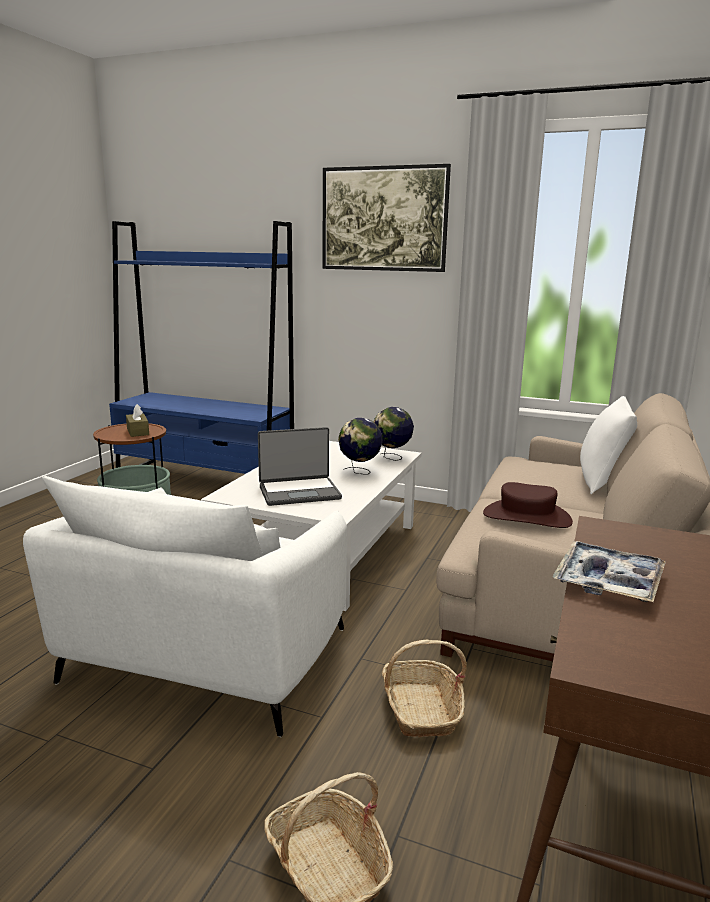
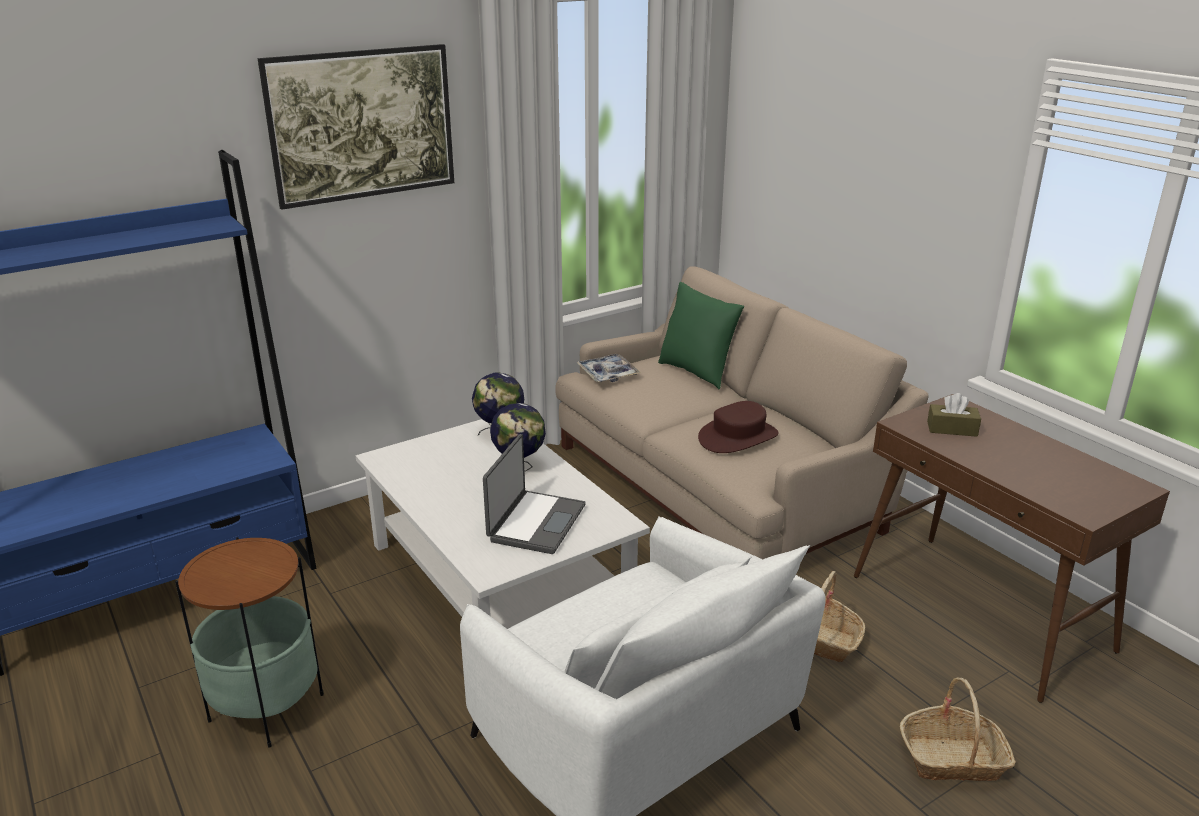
camera: 55 degrees left, 10 degrees up
(138, 431) = (256, 563): brown tissue box -> brown tissue box (952, 429)
(602, 482) = (697, 372): white pillow -> green pillow
(608, 581) = (989, 462): tray -> tray (608, 374)

